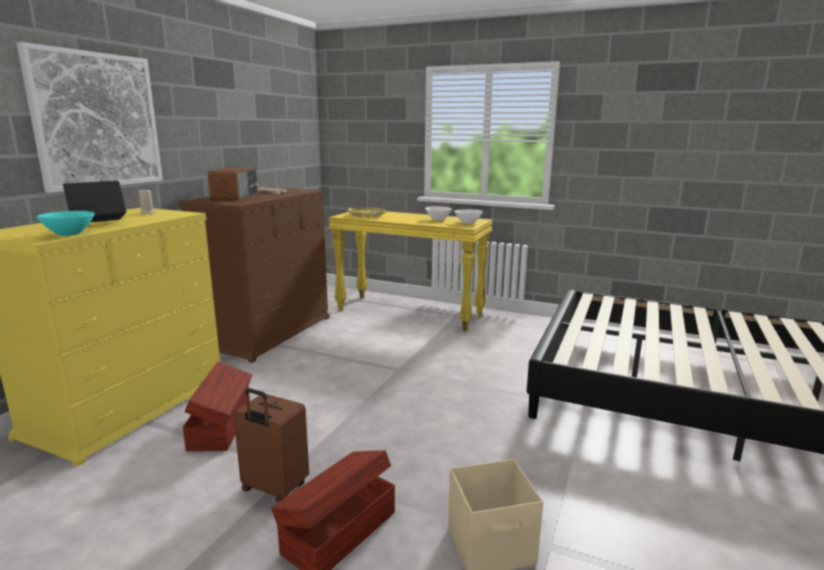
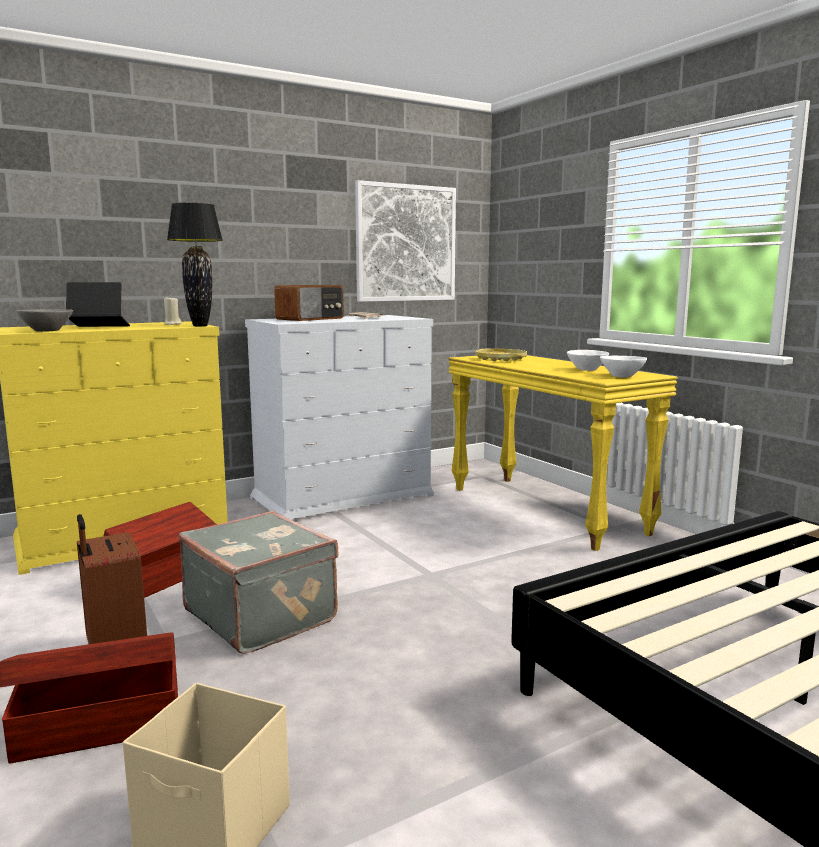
camera: 35 degrees right, 5 degrees down
(70, 234) = (47, 331): turquoise bowl -> grey bowl
(97, 121) = (152, 225): picture -> picture (406, 243)
(186, 213) = (200, 326): none -> black table lamp
(267, 332) = (343, 496): brown dresser -> white dresser
(336, 427) = (262, 615): none -> grey suitcase

